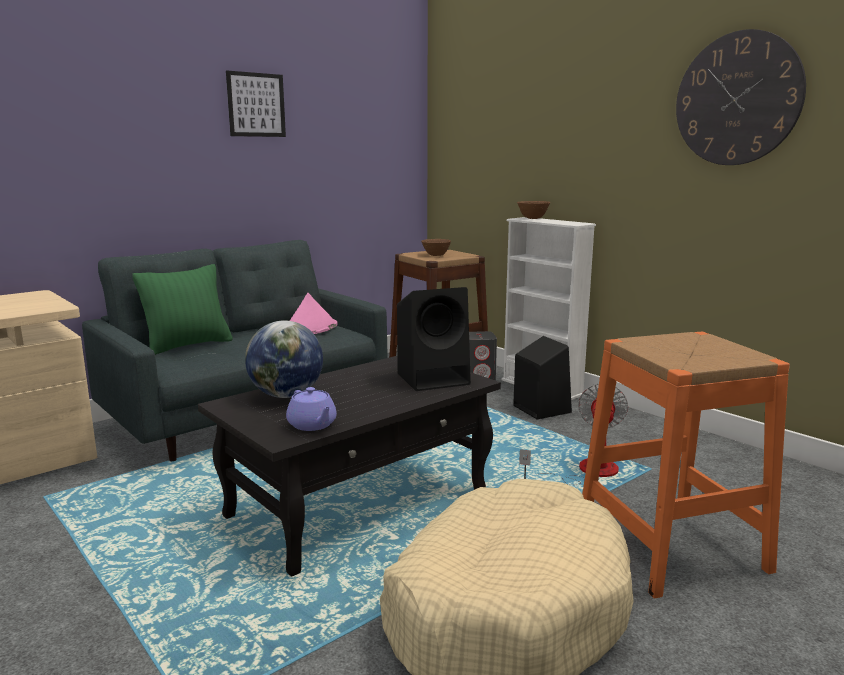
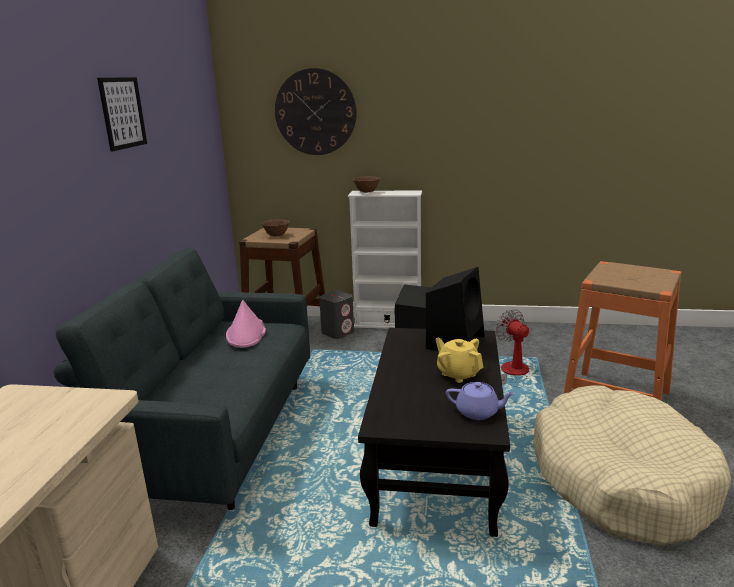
camera: 40 degrees left, 5 degrees up
(188, 345) = (171, 390): green pillow -> none
(286, 395) = (401, 398): globe -> none
(373, 397) = (458, 374): none -> yellow teapot
(737, 99) = (528, 96): wall clock -> wall clock (315, 112)

